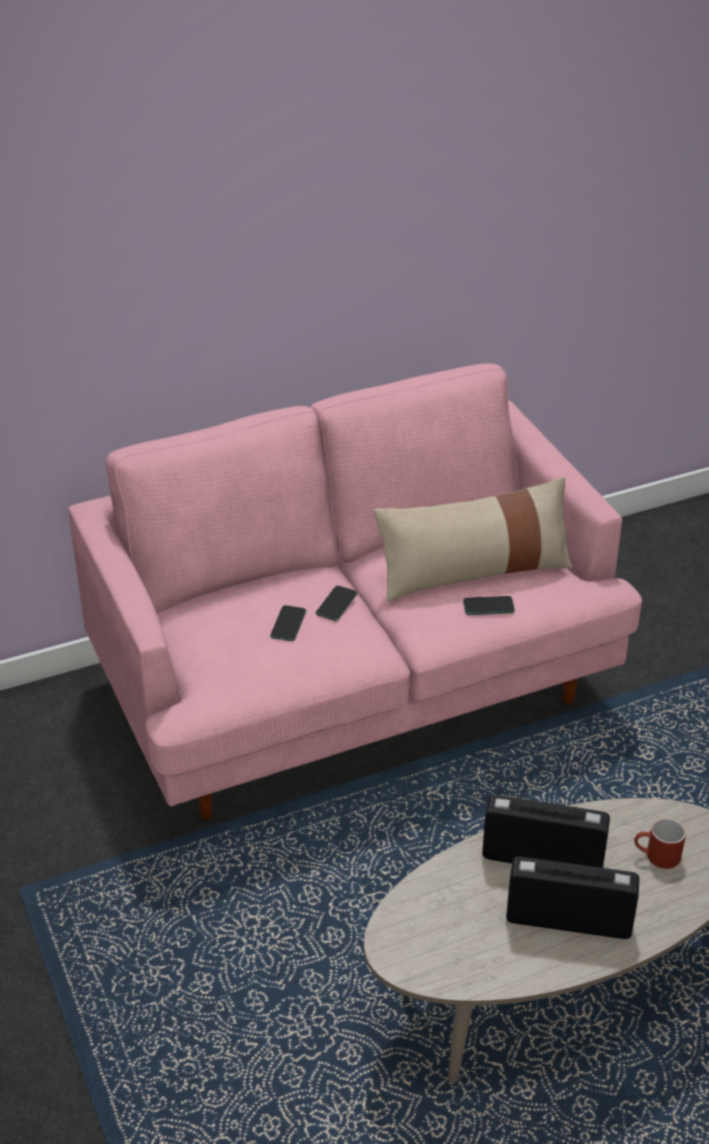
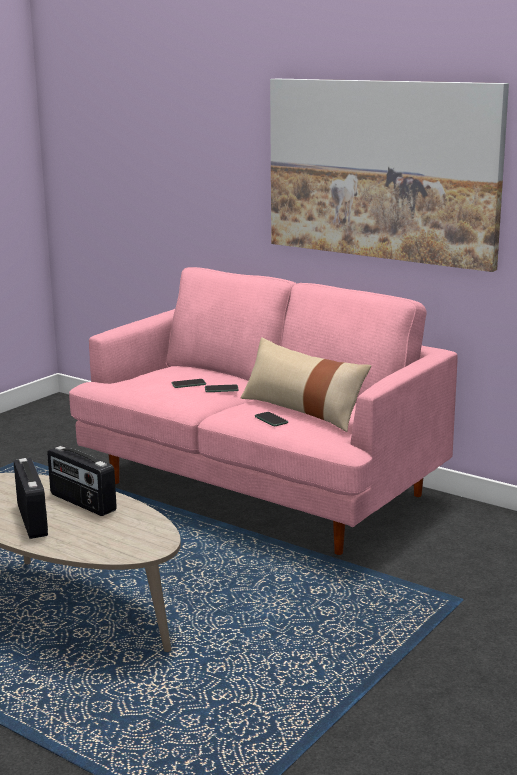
camera: 60 degrees right, 20 degrees down
(392, 207) = (382, 170): none -> picture
(542, 858) = (82, 503): radio -> radio turned 150 degrees clockwise
(656, 857) = (115, 534): red mug -> none

